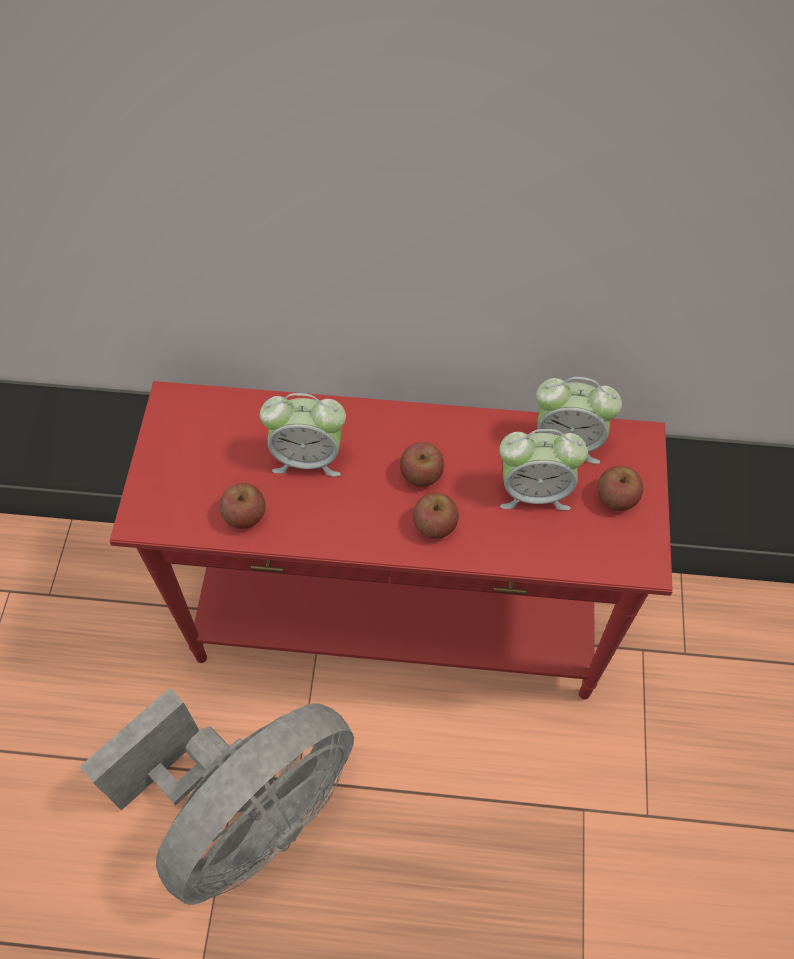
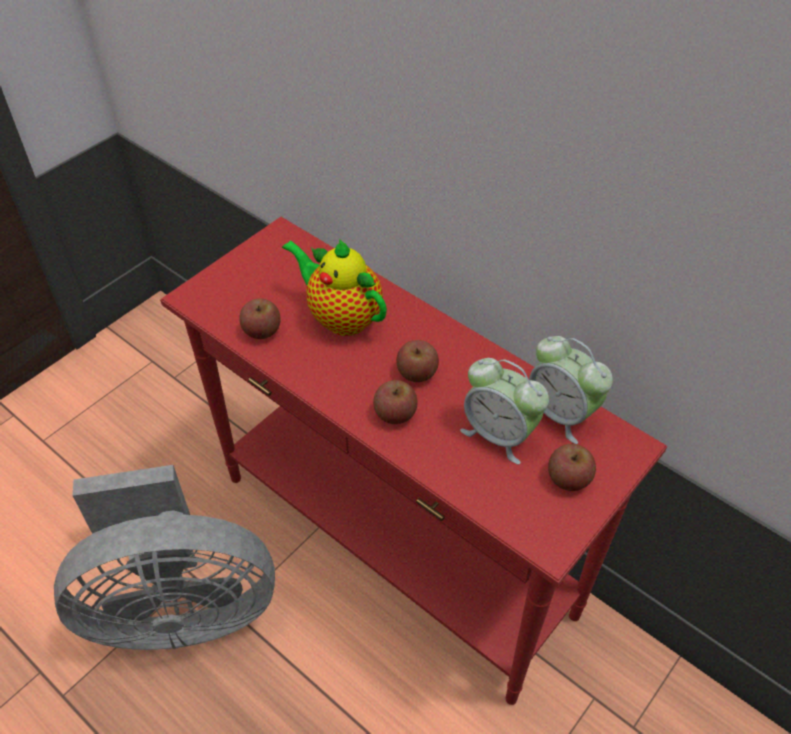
camera: 35 degrees right, 10 degrees down
(308, 457) = (341, 317): alarm clock -> teapot

